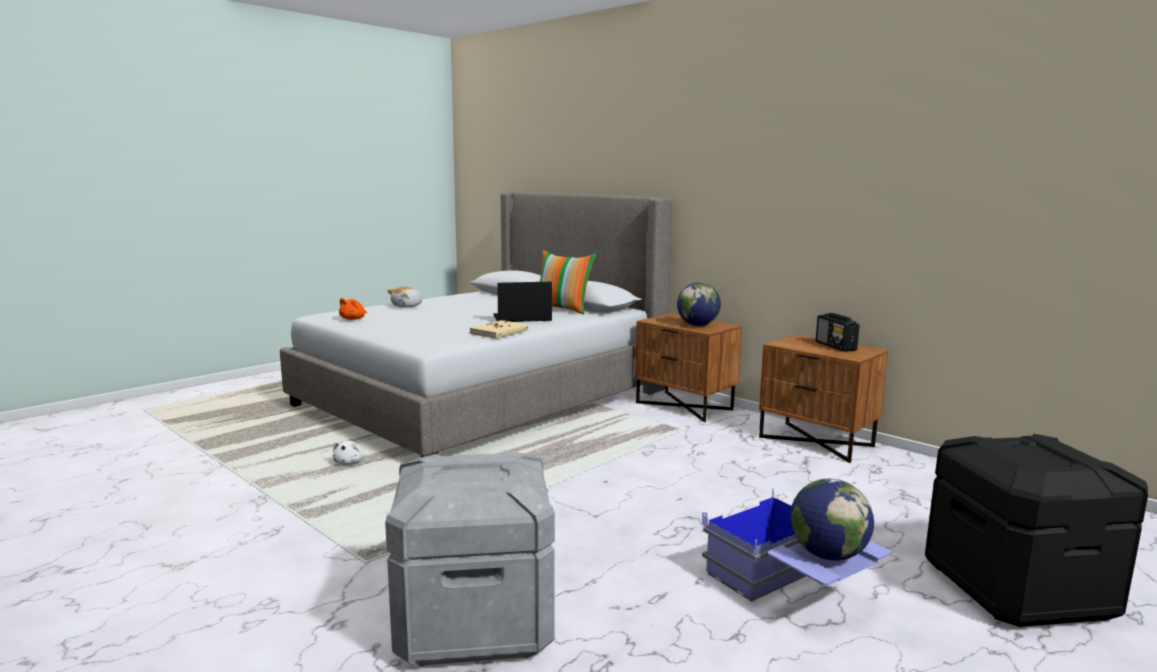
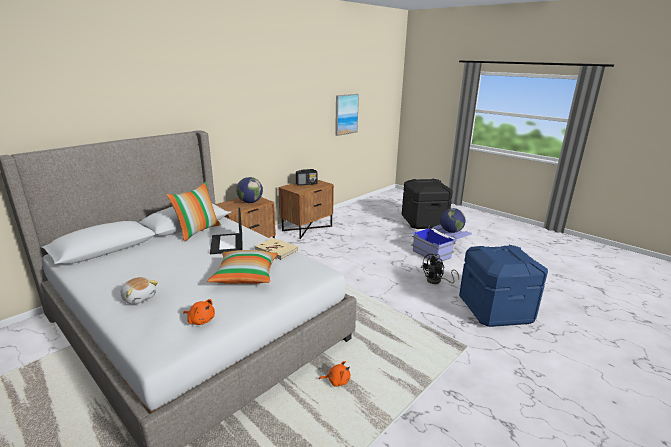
camera: 90 degrees left, 10 degrees up
(349, 463) = (337, 381): white plush toy -> orange plush toy
(434, 326) = (245, 276): none -> pillow
(473, 622) = (495, 311): grey storage box -> blue storage box
(611, 562) = (437, 281): none -> black fan
(1048, 222) = (346, 114): none -> picture

